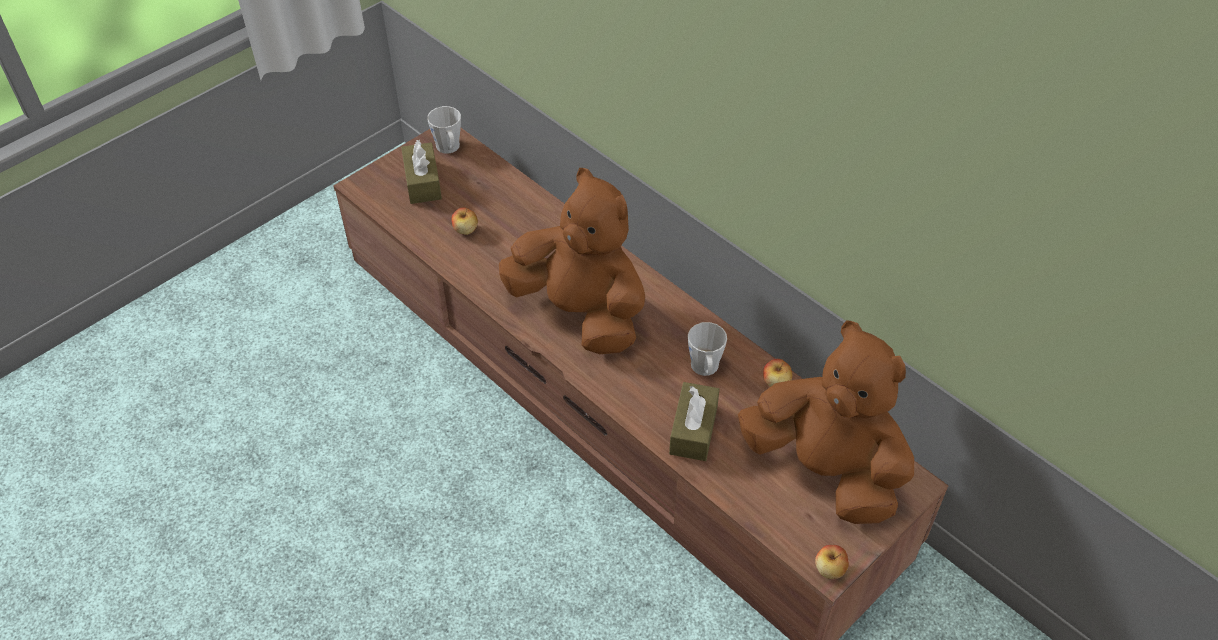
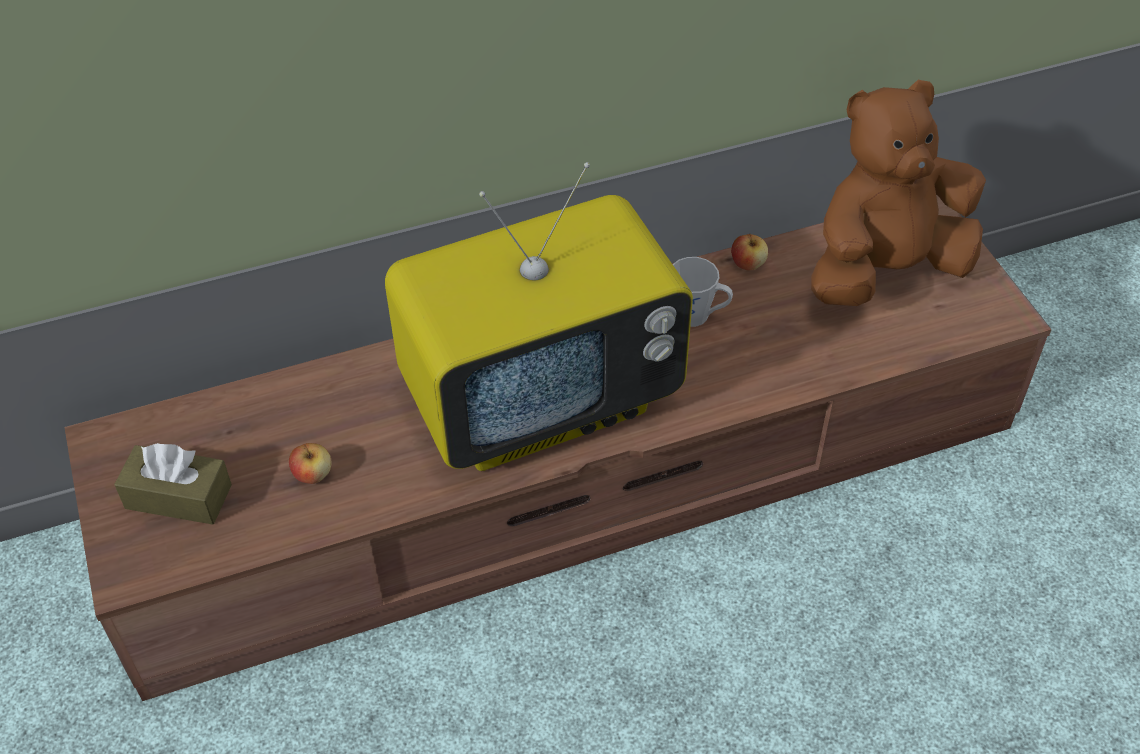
camera: 65 degrees left, 0 degrees up
(449, 148) = (132, 444): grey mug -> none
(580, 312) = (542, 399): brown plush toy -> television
(693, 430) = (781, 357): brown tissue box -> none
(830, 569) = (1011, 316): apple -> none

